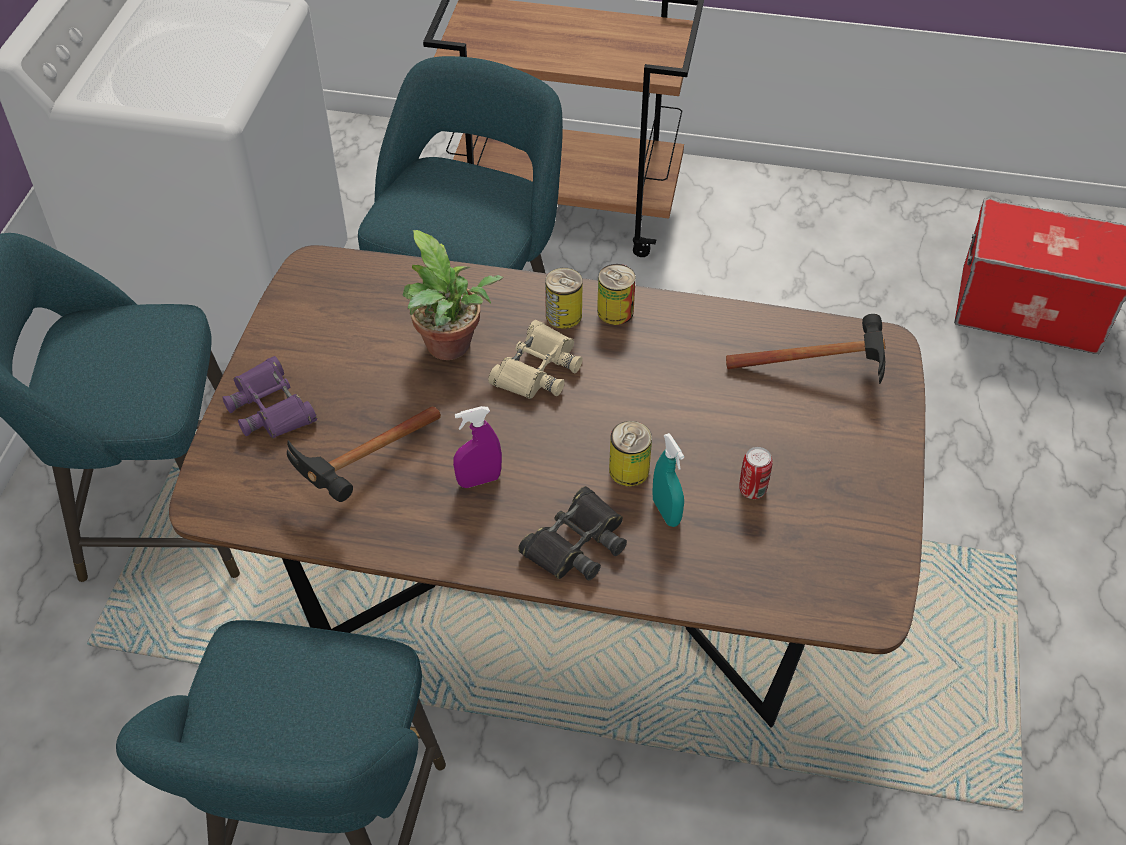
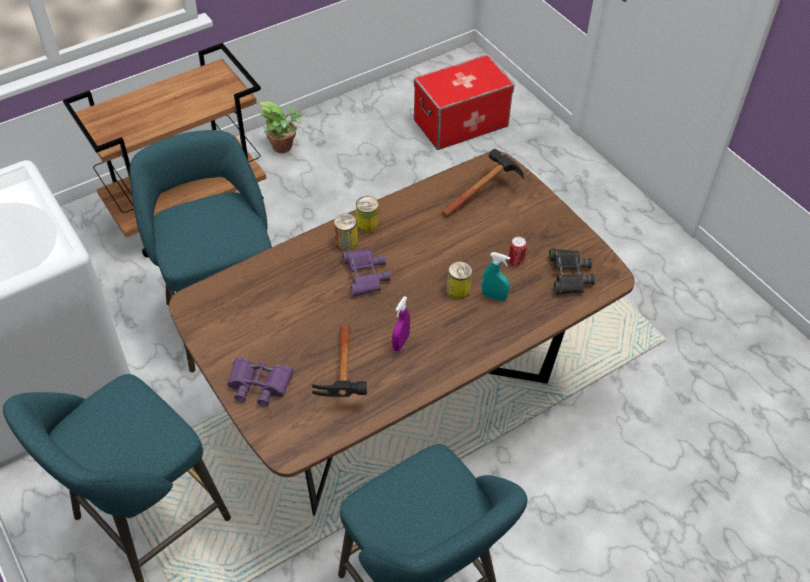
camera: 45 degrees left, 0 degrees up
(451, 348) = (313, 294): potted plant -> potted plant (285, 147)
(537, 369) = (365, 275): beige binoculars -> purple binoculars
(576, 543) = (474, 337): black binoculars -> black binoculars (569, 275)

